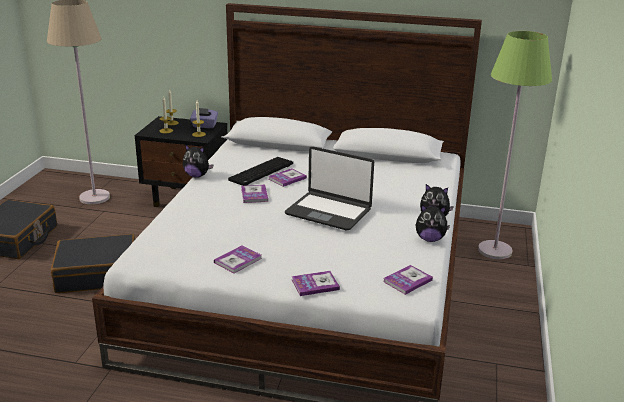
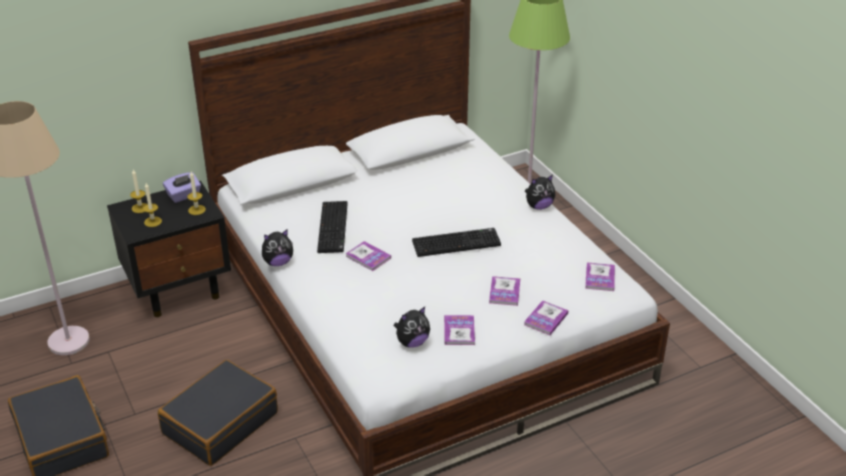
camera: 40 degrees left, 10 degrees up
(287, 178) = (367, 223): book -> book (504, 292)
(328, 211) = (457, 242): laptop -> keyboard
(430, 239) = (563, 229): plush toy -> plush toy (412, 342)

